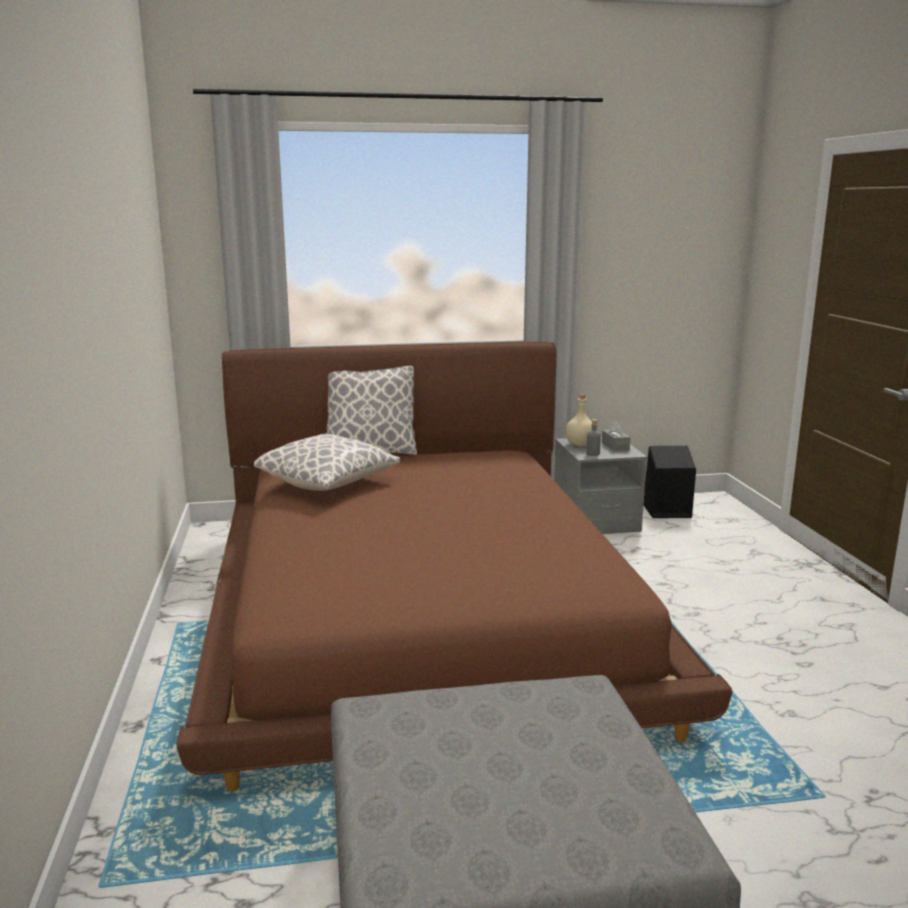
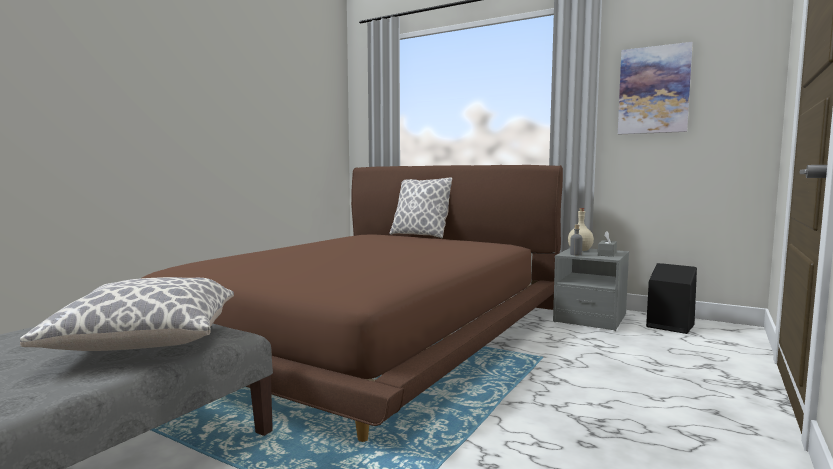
camera: 40 degrees right, 10 degrees down
(328, 483) = (356, 239): pillow -> pillow (147, 344)
(633, 246) = (653, 90): none -> picture

